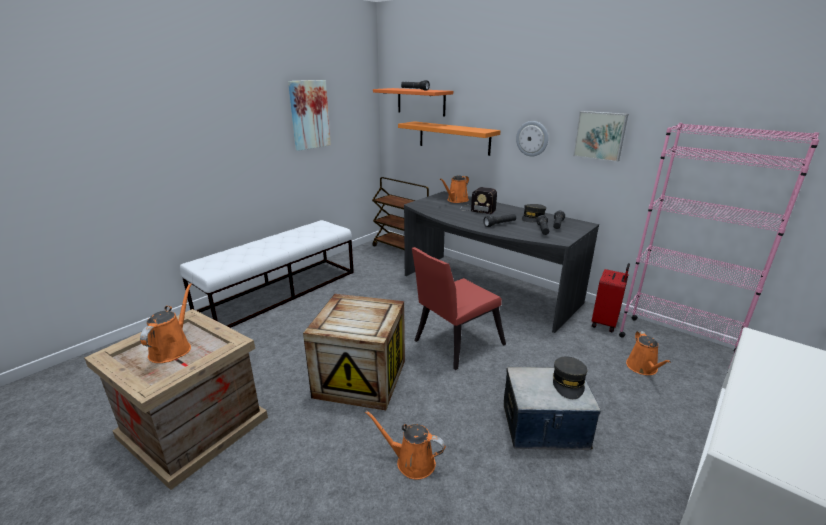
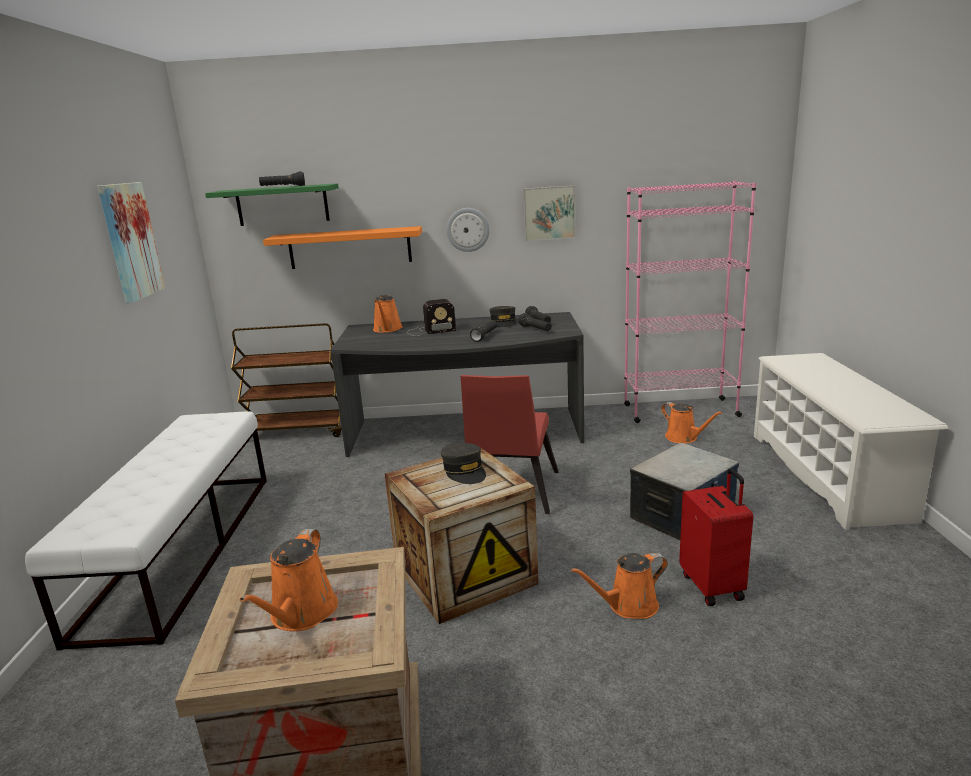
camera: 40 degrees left, 5 degrees down
(172, 348) = (301, 614): orange watering can -> orange watering can turned 135 degrees counterclockwise
(421, 102) = (282, 205): orange shelf -> green shelf
(568, 383) = (691, 455): grey cap -> grey cap (464, 471)
(605, 323) = (611, 417): red suitcase -> red suitcase (713, 586)

